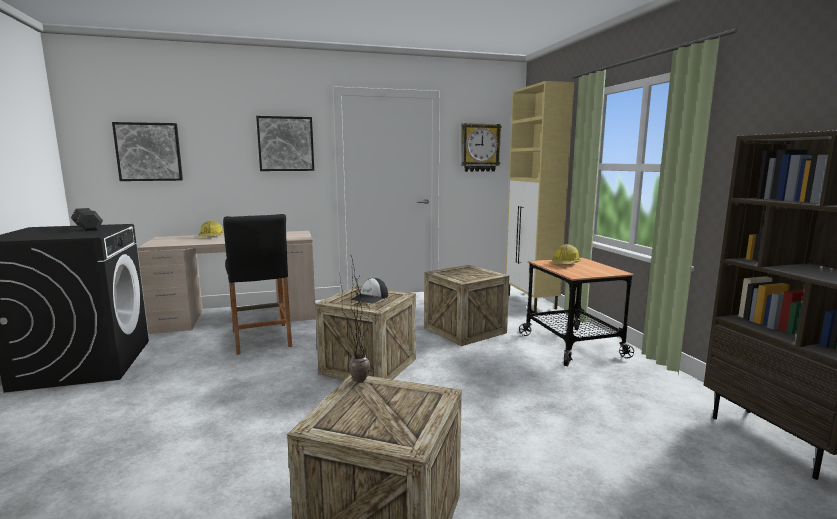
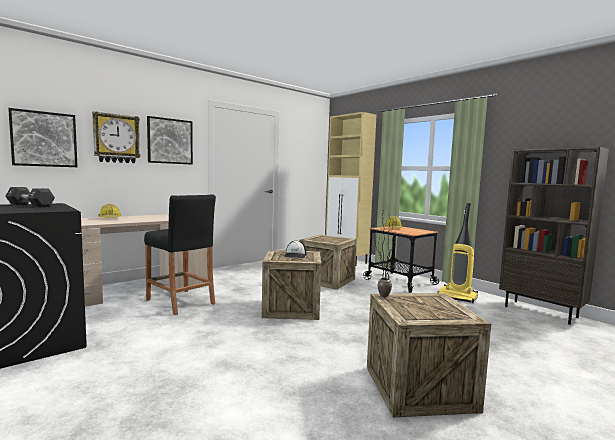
camera: 25 degrees left, 5 degrees down
(479, 147) = (303, 154): wall clock -> wall clock (116, 138)
(641, 385) = (458, 297): none -> vacuum cleaner

